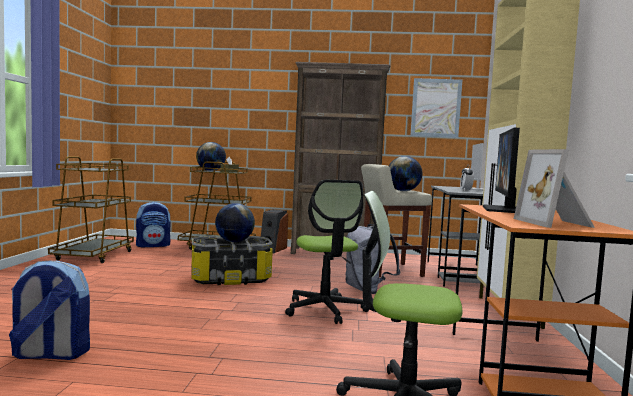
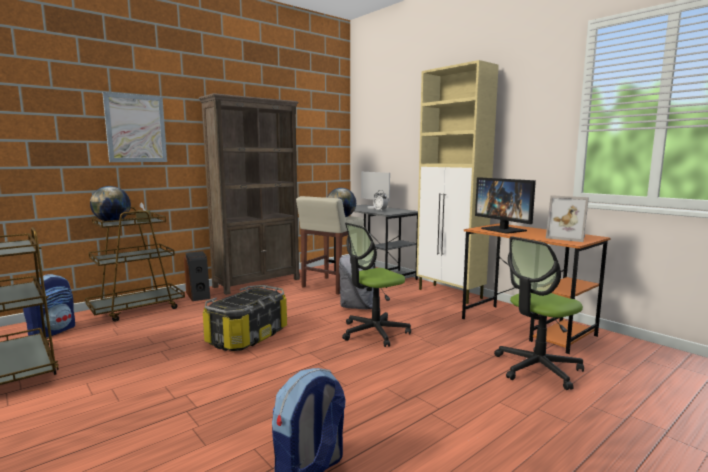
camera: 45 degrees left, 5 degrees up
(234, 241) = (247, 297): globe -> none
(325, 309) = (374, 332): office chair -> office chair turned 120 degrees clockwise
(436, 108) = (318, 138): picture -> picture (136, 128)

